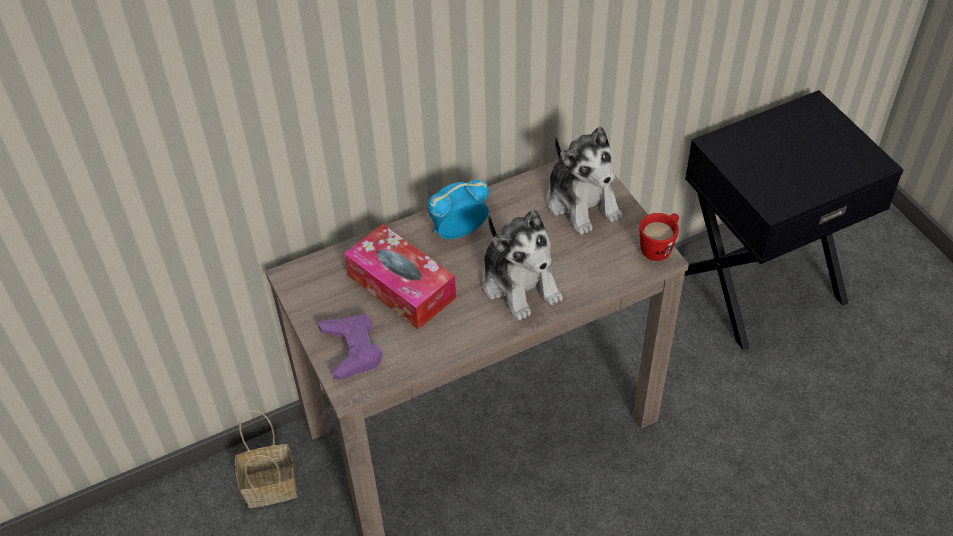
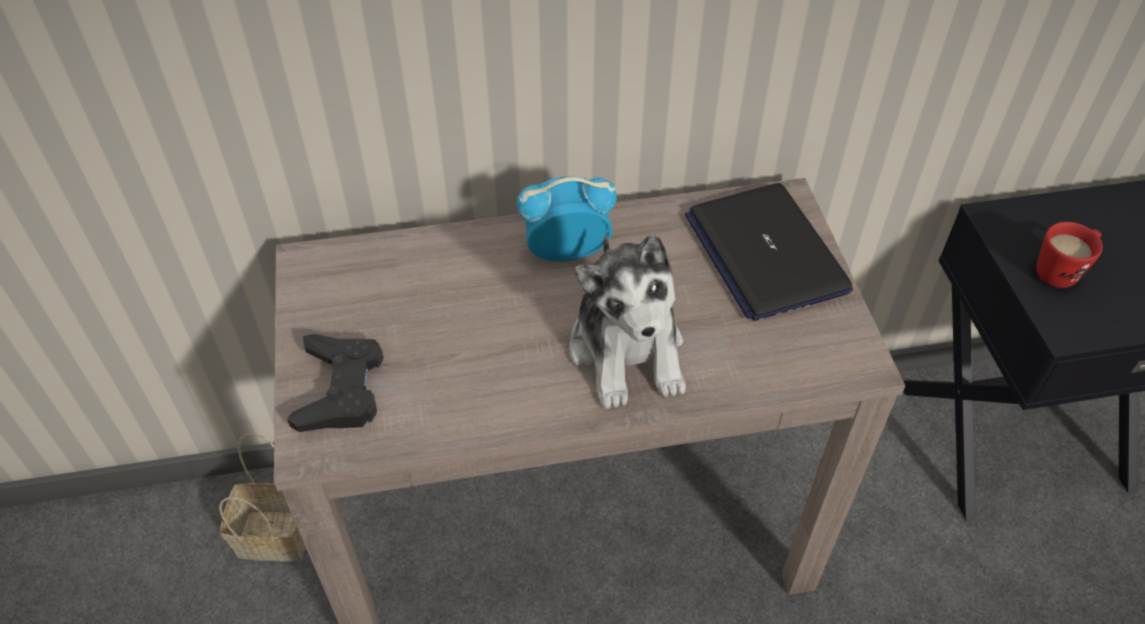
camera: 15 degrees right, 0 degrees up
(352, 349) = (340, 389): purple game controller -> black game controller
(401, 286) = (451, 313): tissue box -> none
(582, 202) = (765, 252): plush toy -> laptop
(659, 247) = (865, 347): red mug -> red mug (1062, 271)

